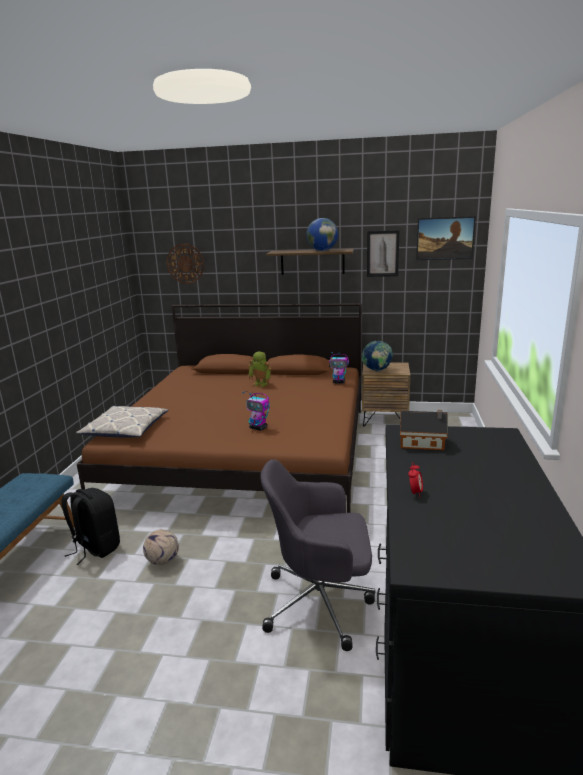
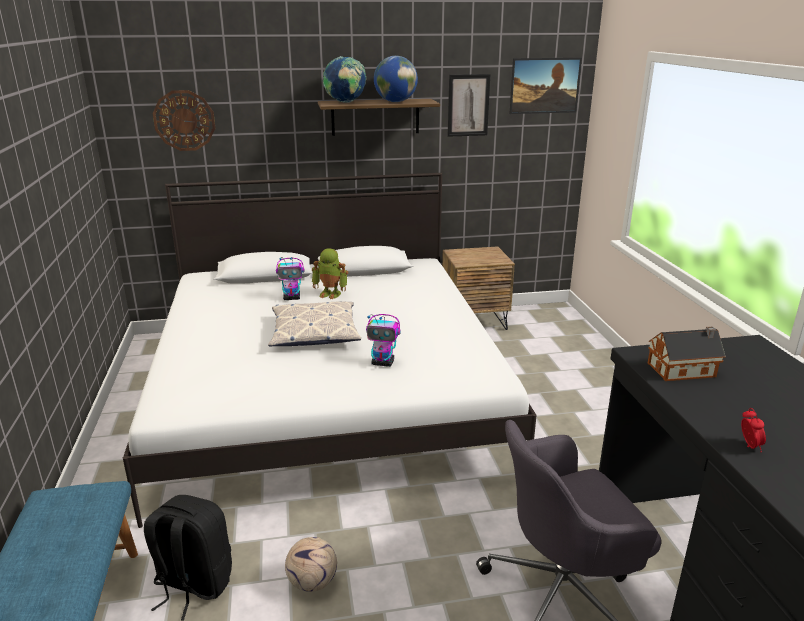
camera: 20 degrees left, 5 degrees up
(125, 429) = (182, 390): pillow -> pillow (314, 333)
(247, 453) = (327, 392): brown bed -> white bed
(339, 382) = (434, 282): toy robot -> toy robot (292, 298)
(377, 371) = (470, 261): globe -> globe (345, 102)

